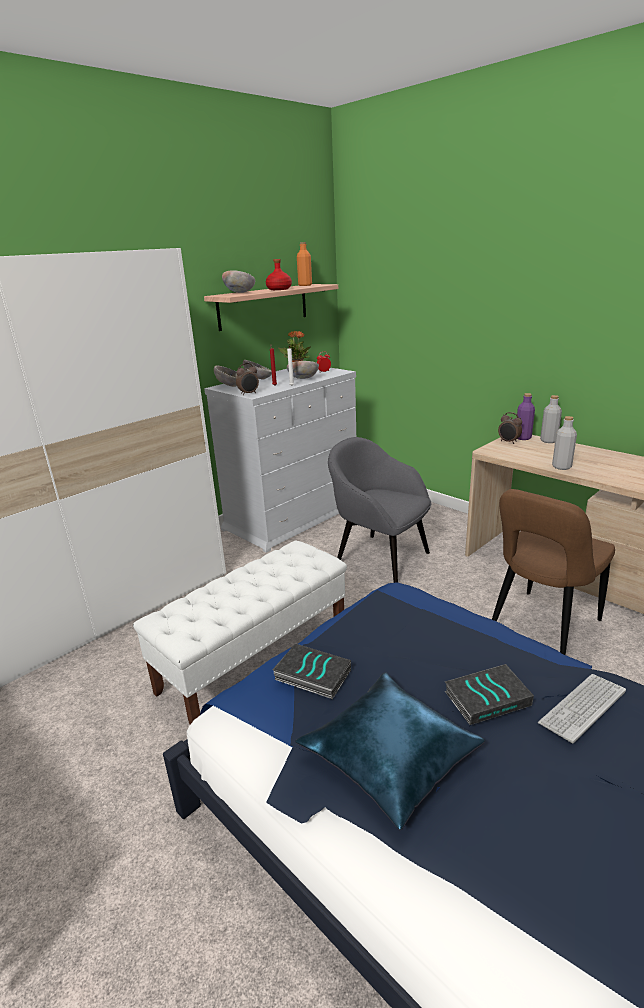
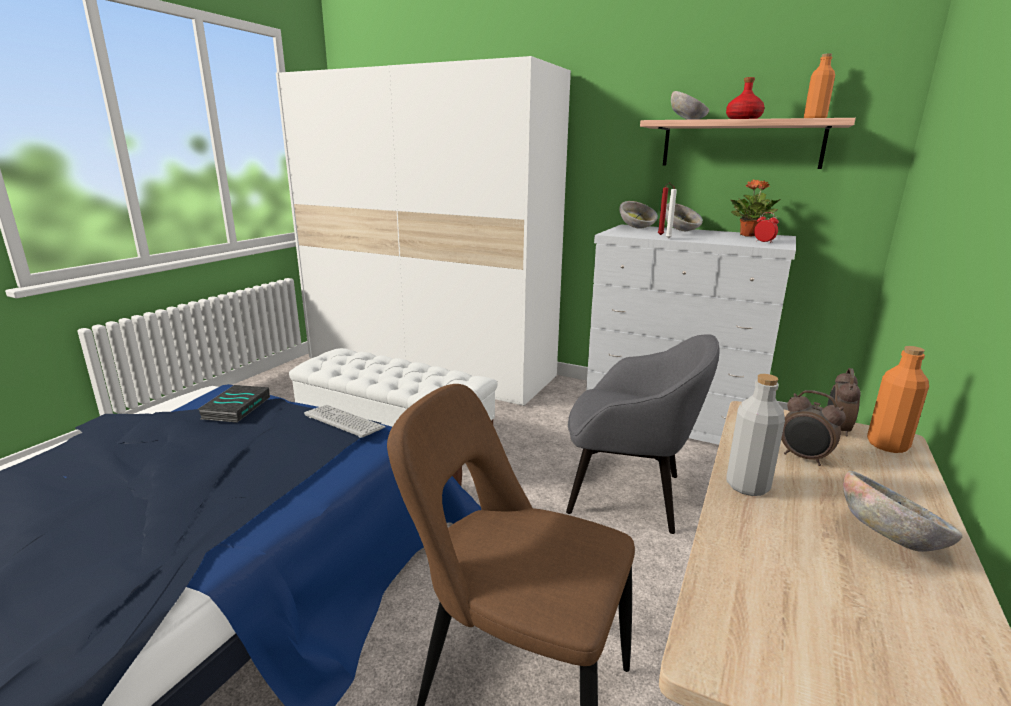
camera: 70 degrees right, 5 degrees down
(249, 393) = (614, 232): alarm clock -> alarm clock (804, 458)
(303, 379) = (707, 239): bowl -> bowl (888, 538)
(380, 557) = (628, 494): grey armchair -> grey armchair turned 90 degrees clockwise
(389, 756) = (115, 451): blue pillow -> none
(487, 697) = (159, 492): book -> none
(523, 438) = (887, 445): purple bottle -> orange bottle
(548, 441) = (914, 475): grey bottle -> none
(582, 708) = (107, 562): keyboard -> keyboard (344, 422)

